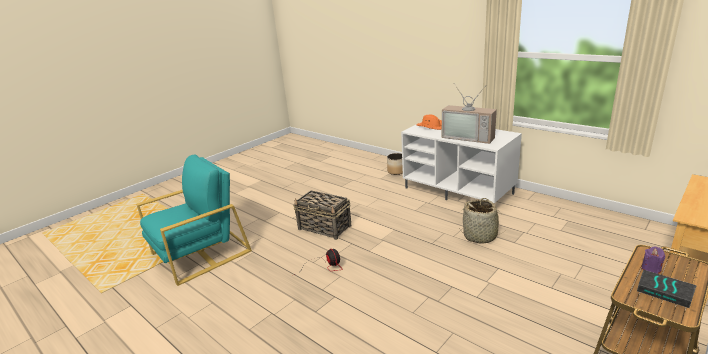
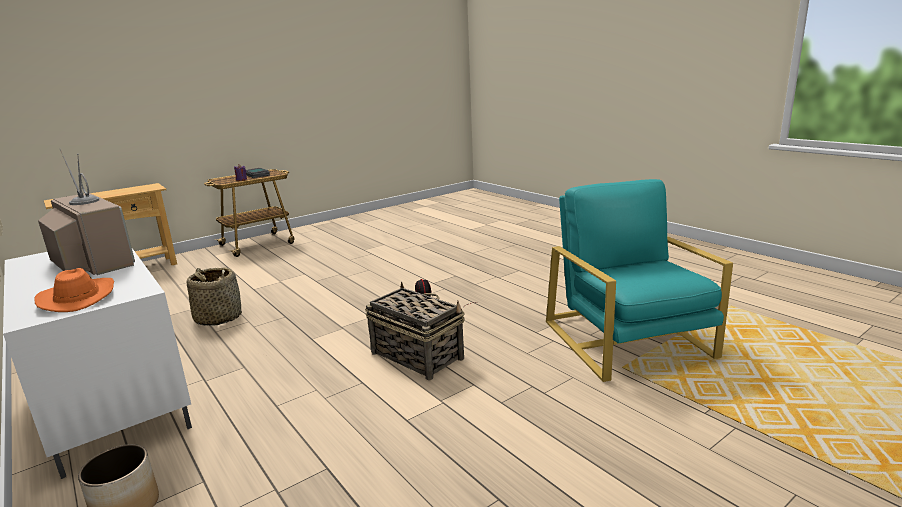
camera: 170 degrees left, 5 degrees down
(199, 253) = (628, 340): turquoise armchair -> turquoise armchair turned 105 degrees clockwise

